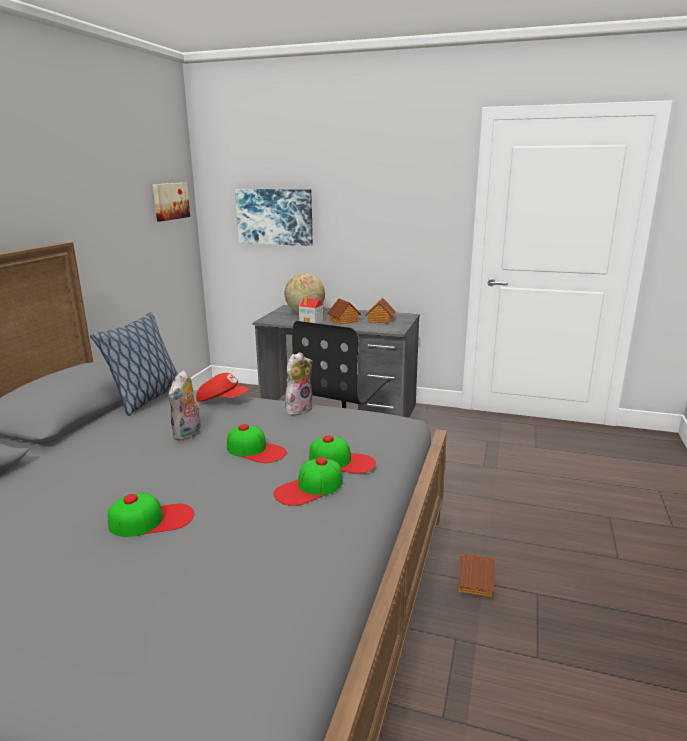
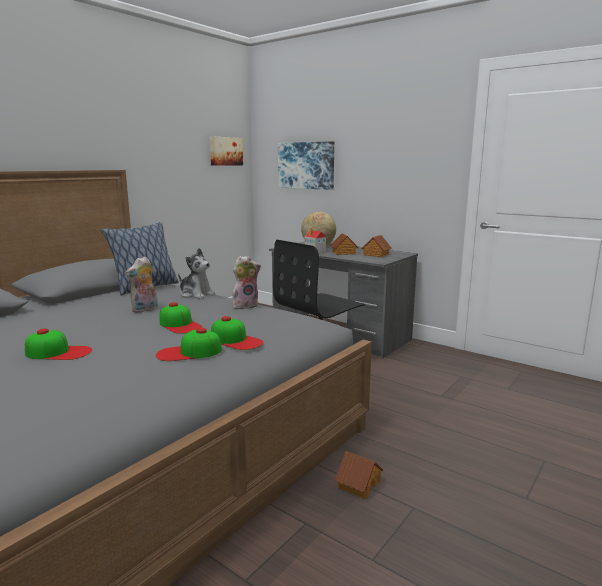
camera: 20 degrees right, 5 degrees down
(222, 400) = (196, 294): red cap -> plush toy

